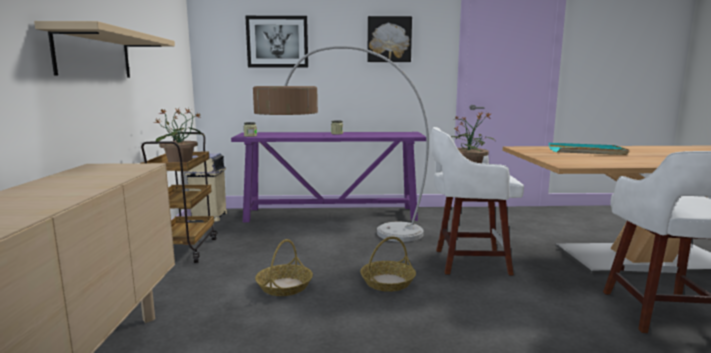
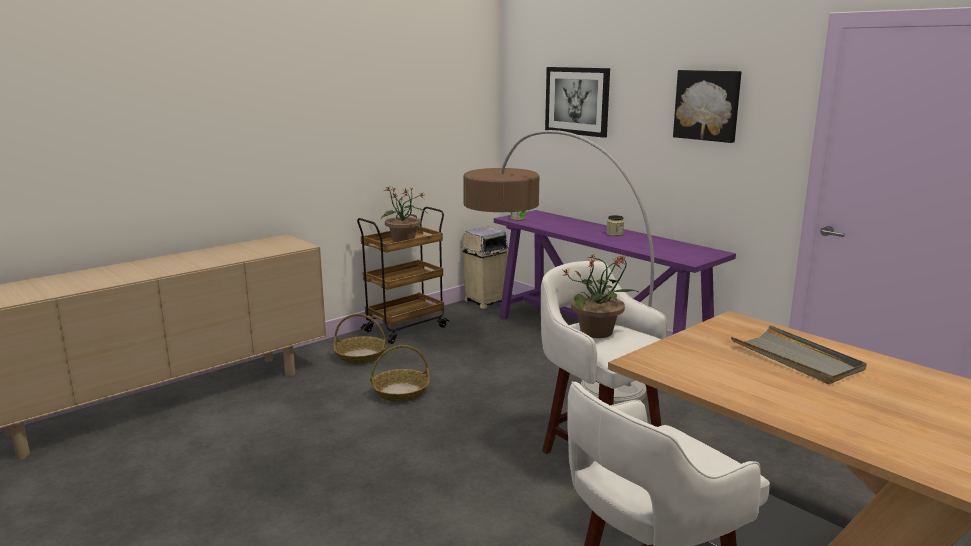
camera: 50 degrees right, 5 degrees up
(94, 54) = (311, 141): beige shelf -> none
(388, 282) = (477, 430): basket -> basket (361, 356)
(587, 151) = (796, 358): turquoise tray -> grey tray

